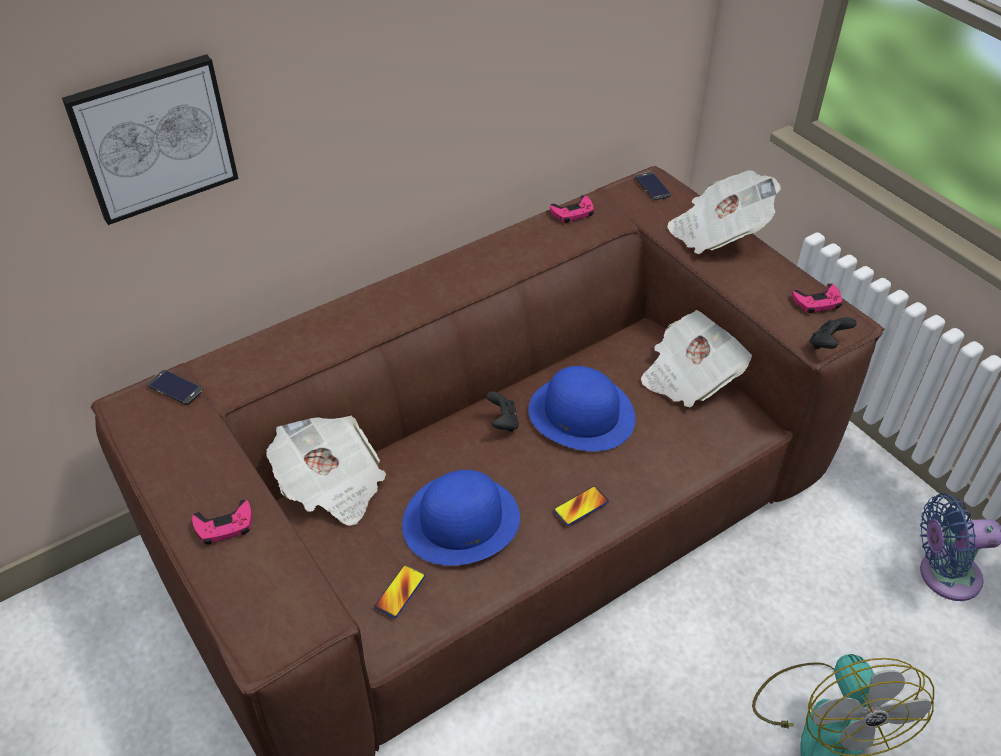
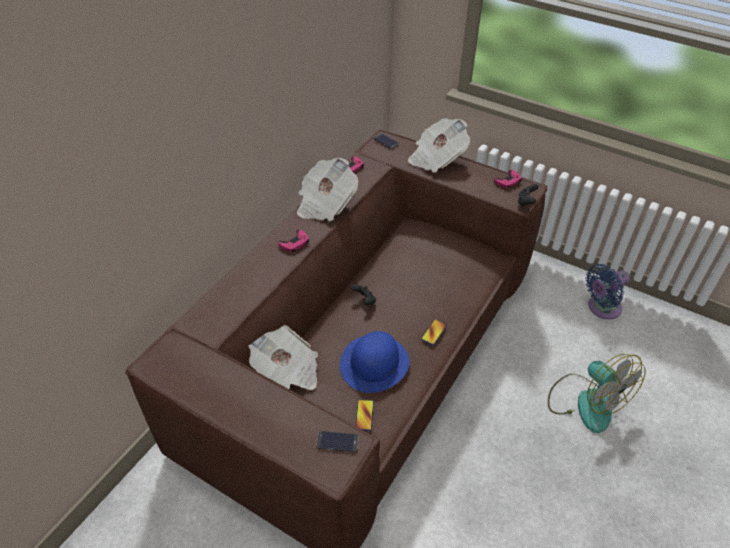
camera: 25 degrees left, 0 degrees up
(154, 138) = (141, 183): picture -> none
(175, 387) = (177, 342): phone -> phone (337, 442)
(224, 526) = (264, 412): pink game controller -> pink game controller (295, 243)
(582, 413) = (405, 281): blue hat -> none
(691, 375) = (450, 242): newspaper -> newspaper (325, 203)

